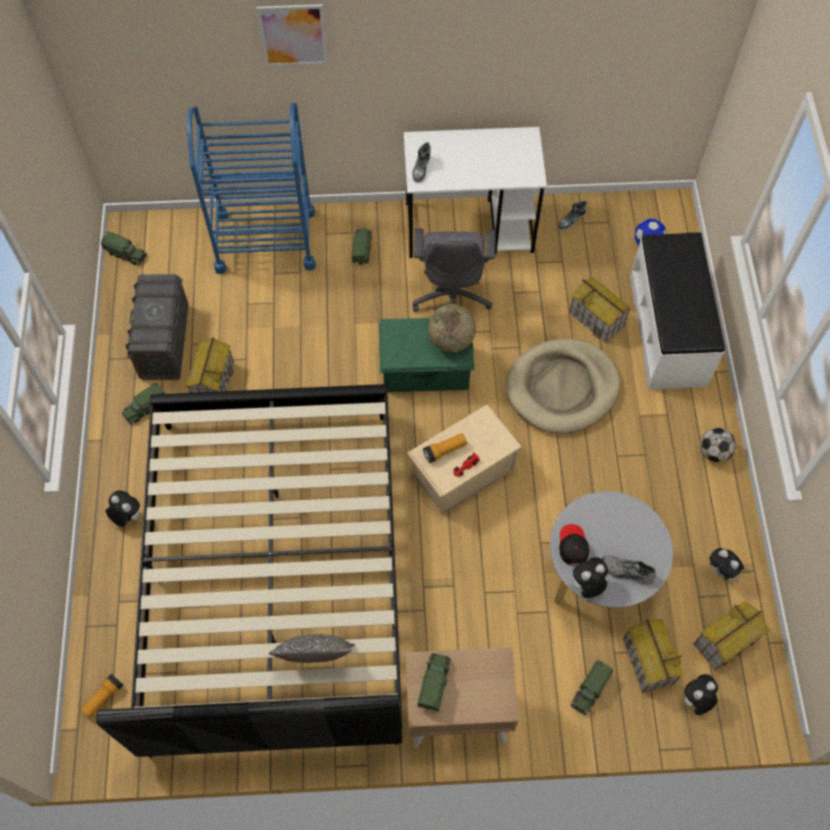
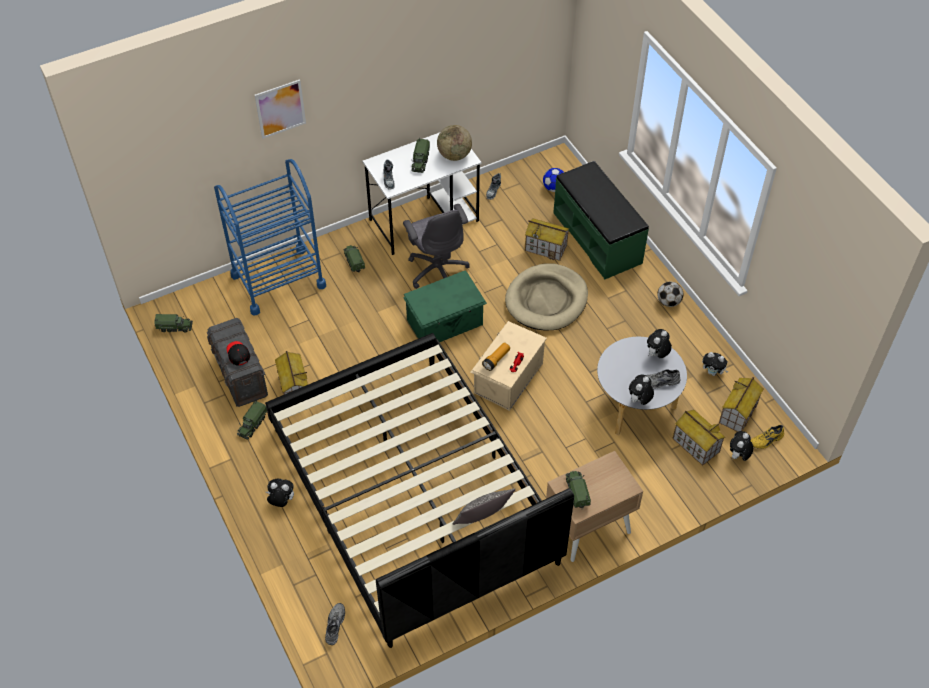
camera: 25 degrees left, 10 degrees down
(103, 698) = (334, 625): flashlight -> grey shoe
(451, 340) = (461, 289): globe -> globe (454, 155)
(572, 546) = (617, 380): black cap -> black cap (238, 354)
(590, 690) = (668, 478): toy truck -> toy truck (420, 161)
(643, 532) = (657, 354): none -> plush toy
(668, 330) = (598, 237): white bench -> green bench
(743, 696) = (767, 440): none -> yellow shoe

